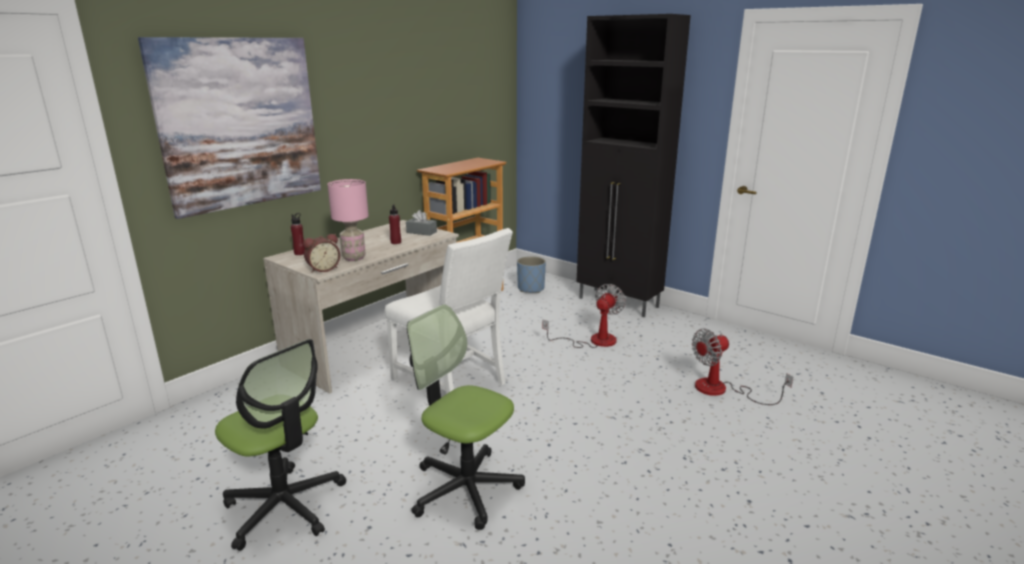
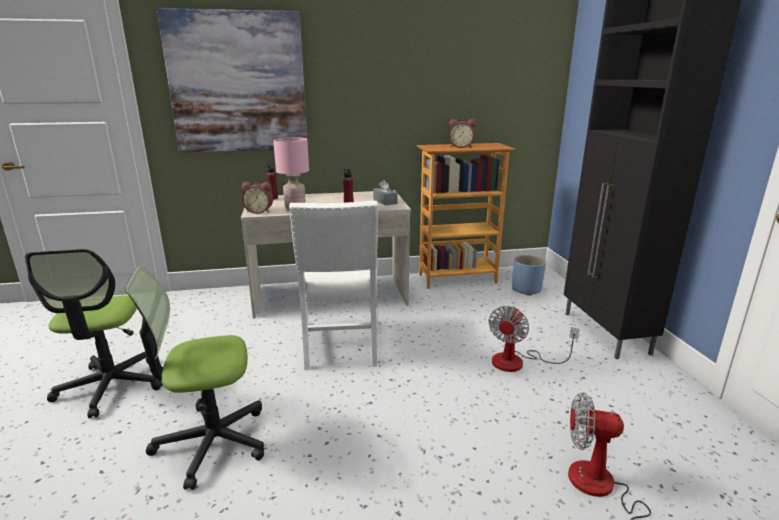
camera: 40 degrees right, 0 degrees up
(461, 166) = (461, 147): none -> alarm clock
(465, 488) = (212, 442): office chair -> office chair turned 90 degrees counterclockwise
(593, 341) = (518, 362): fan -> fan turned 135 degrees clockwise

